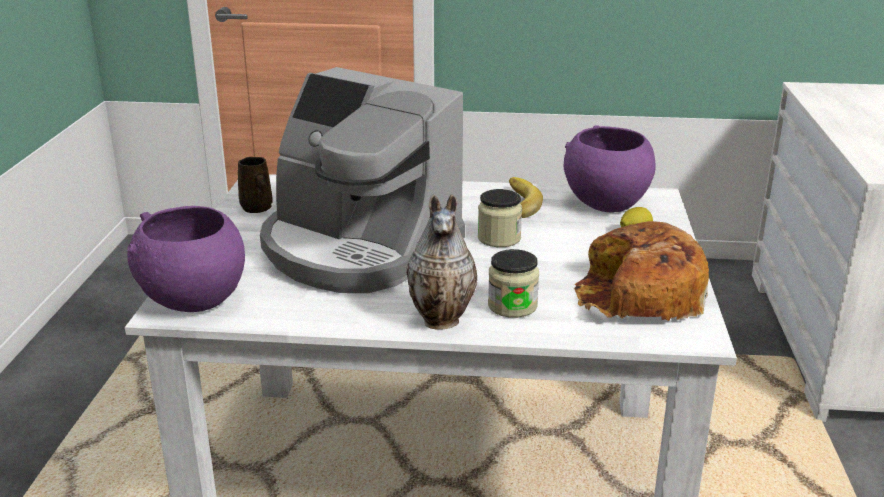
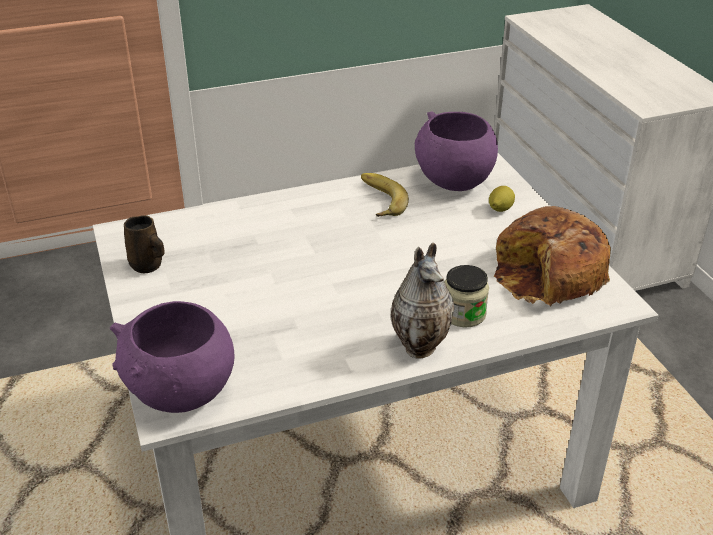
camera: 25 degrees left, 10 degrees up
(357, 249) = (284, 289): coffee machine -> none
(499, 238) = (397, 243): jar -> none

